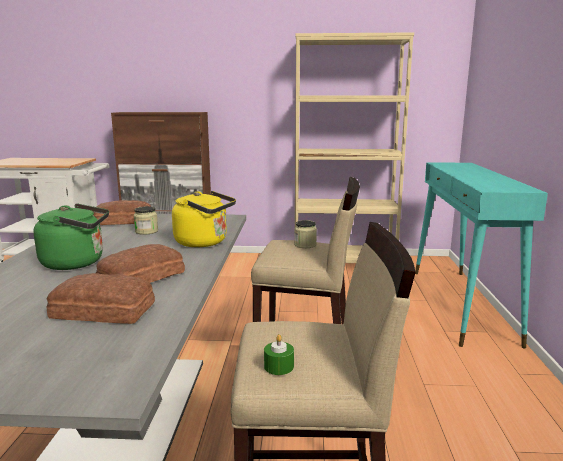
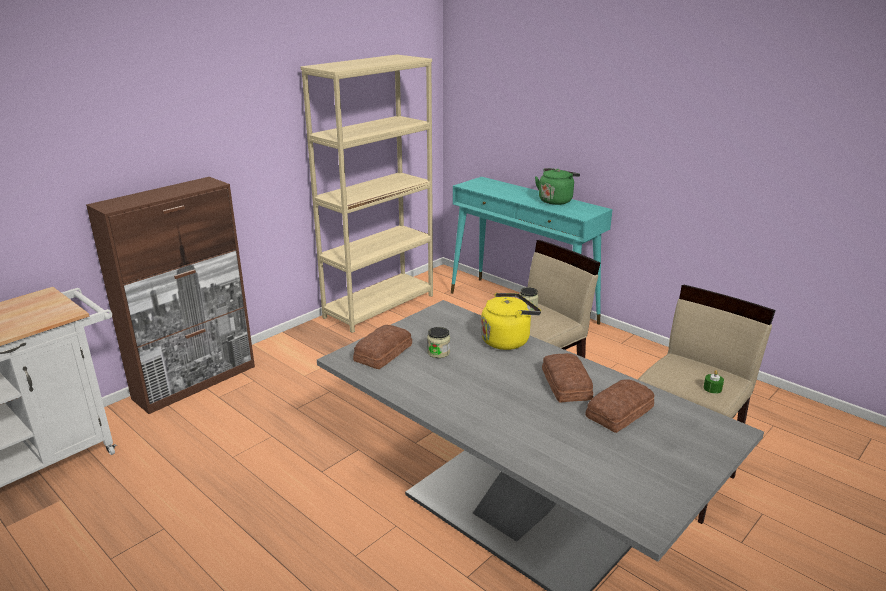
camera: 50 degrees left, 10 degrees up
(77, 263) = (497, 401): green kettle -> green kettle (556, 200)

